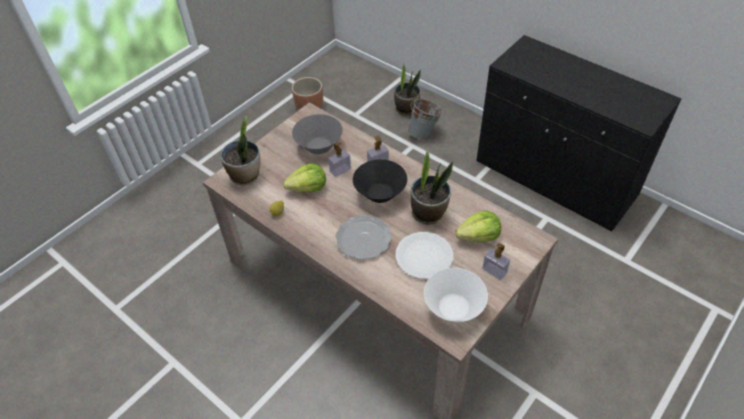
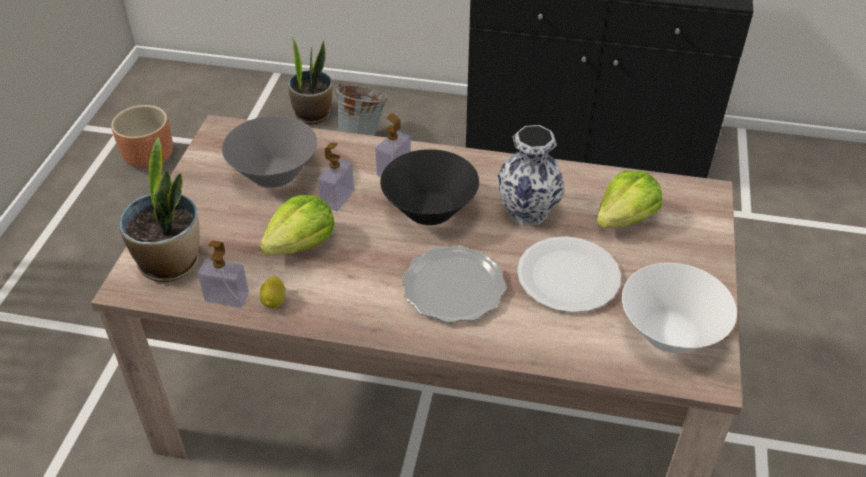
camera: 30 degrees left, 5 degrees down
(428, 213) = (526, 212): potted plant -> vase
(494, 271) = (685, 257): soap dispenser -> soap dispenser (227, 297)

